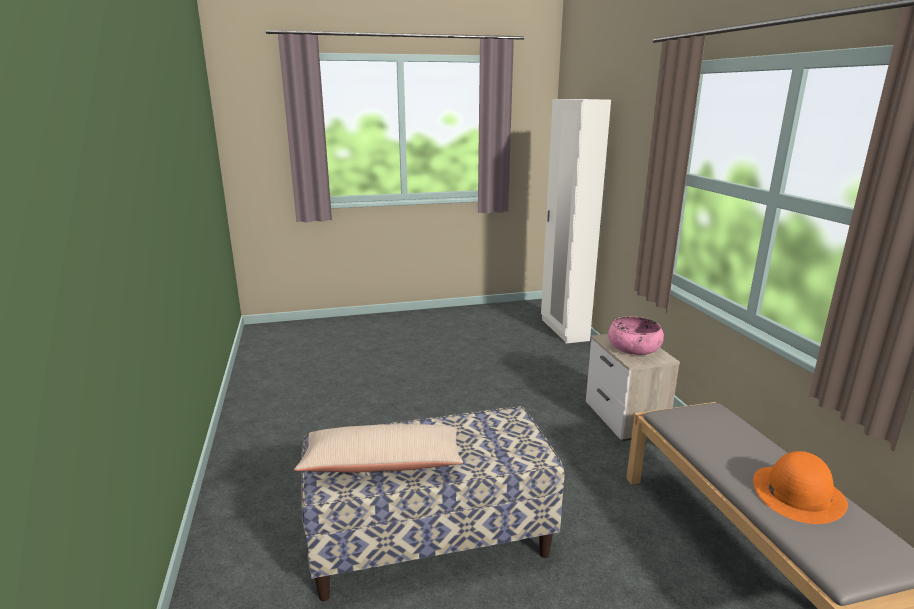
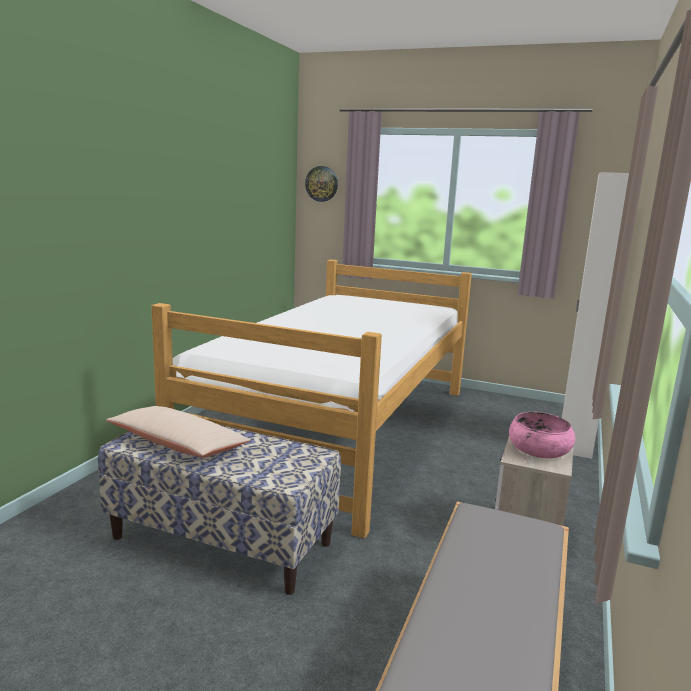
camera: 35 degrees right, 5 degrees down
(249, 119) = (321, 184): none -> wall clock
(387, 384) = (340, 429): none -> bed
(797, 493) = (489, 620): orange hat -> none

